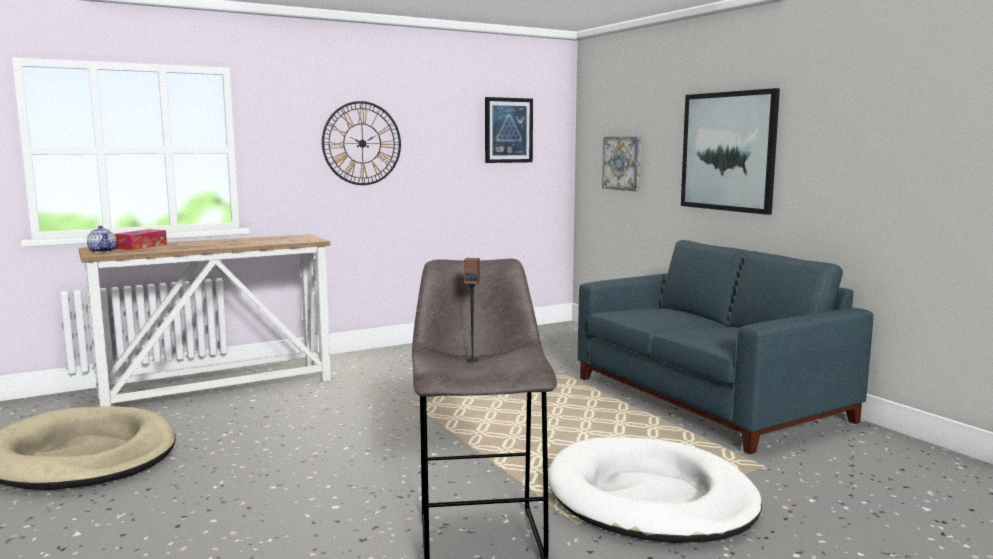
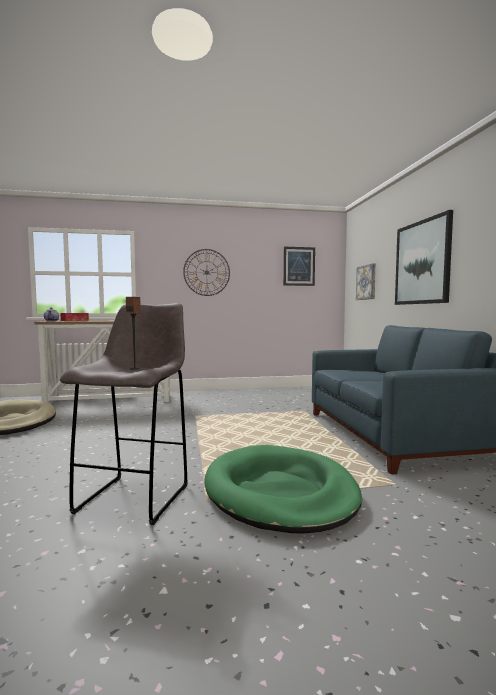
camera: 20 degrees right, 5 degrees down
(650, 498) = (280, 492): white dog bed -> green dog bed

